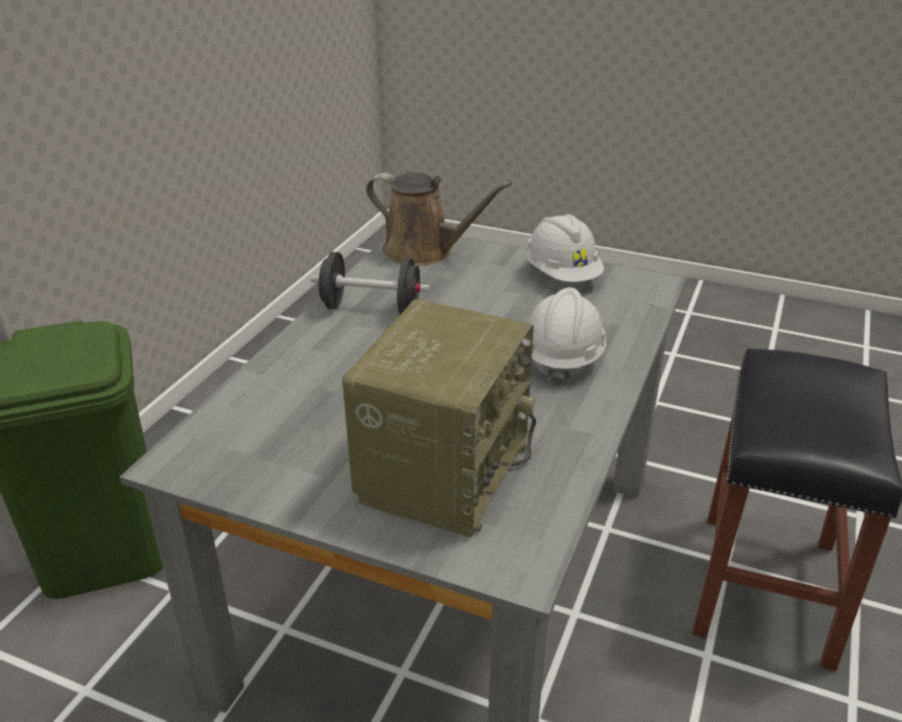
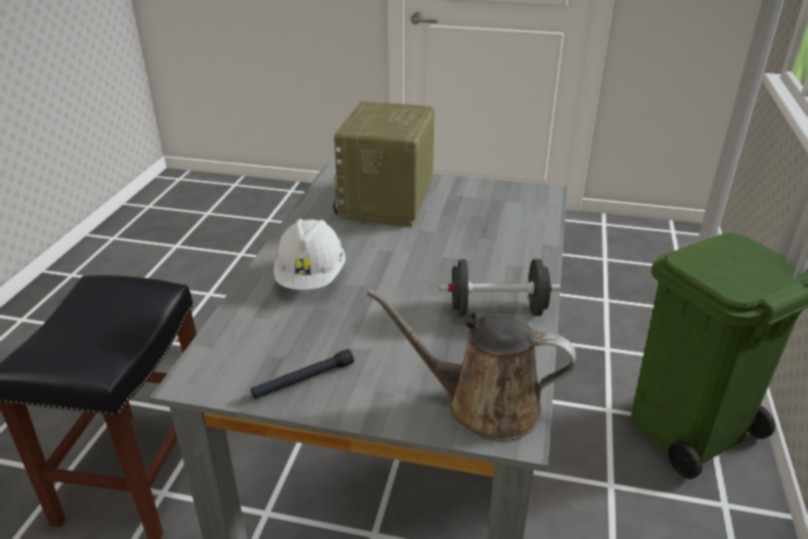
camera: 170 degrees right, 0 degrees up
(562, 275) = (303, 380): white hard hat -> black flashlight

